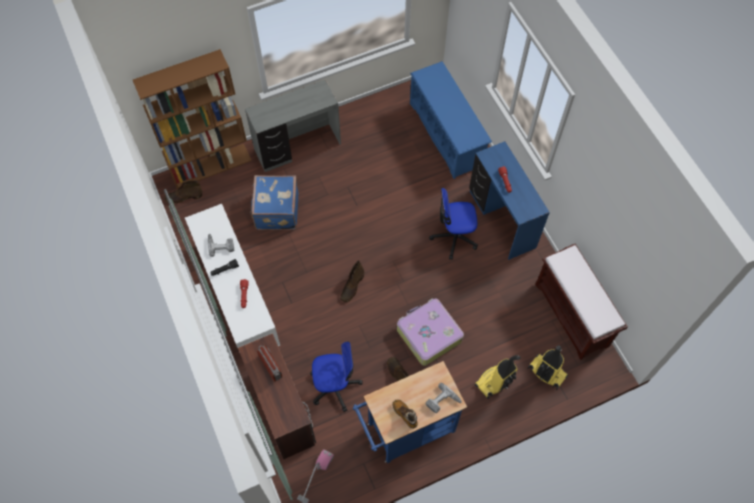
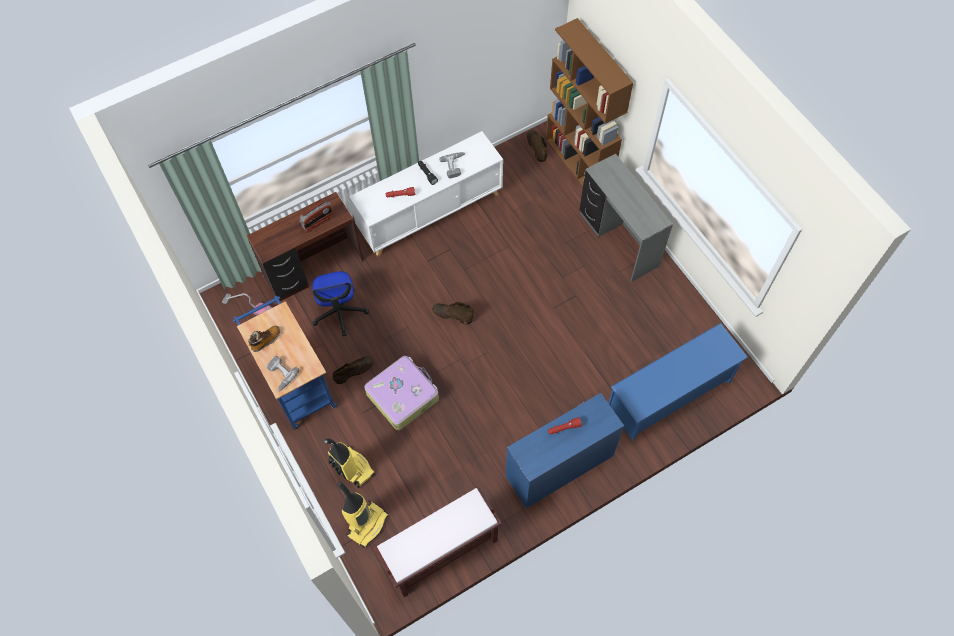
camera: 85 degrees right, 0 degrees up
(276, 211) = (533, 231): blue suitcase -> none
(454, 237) = (527, 413): office chair -> none

